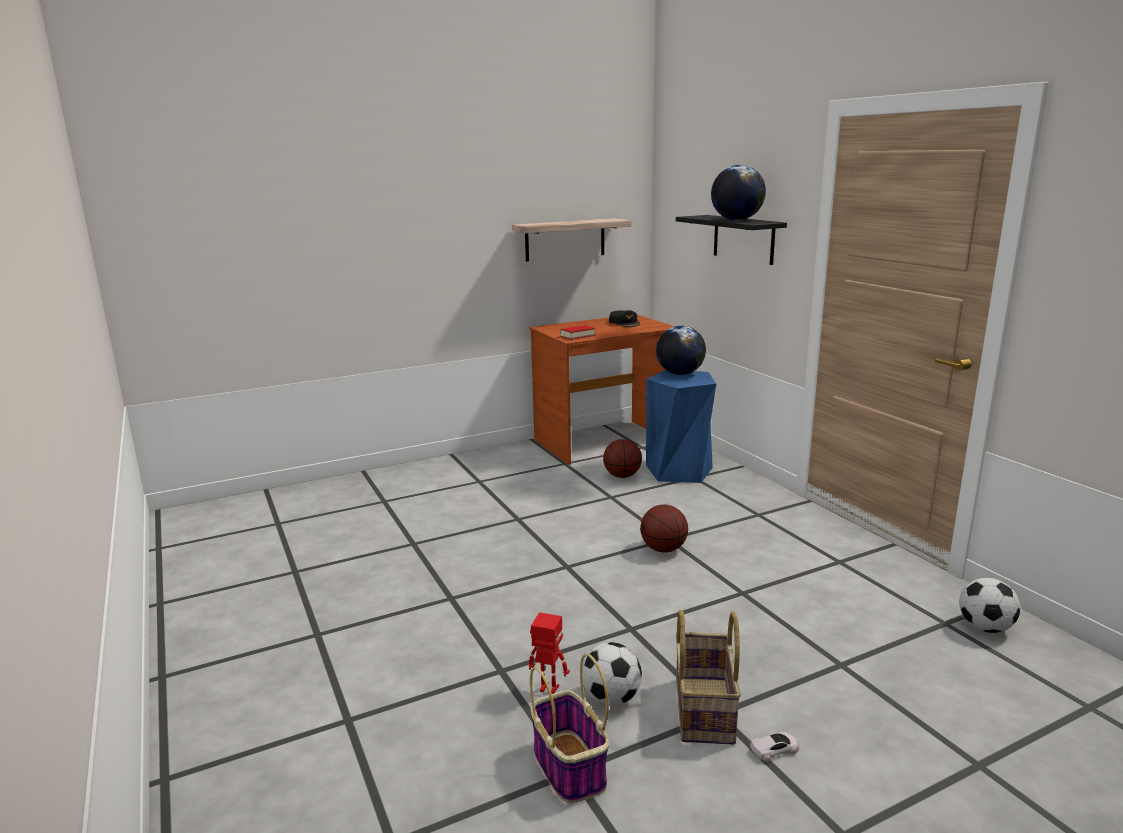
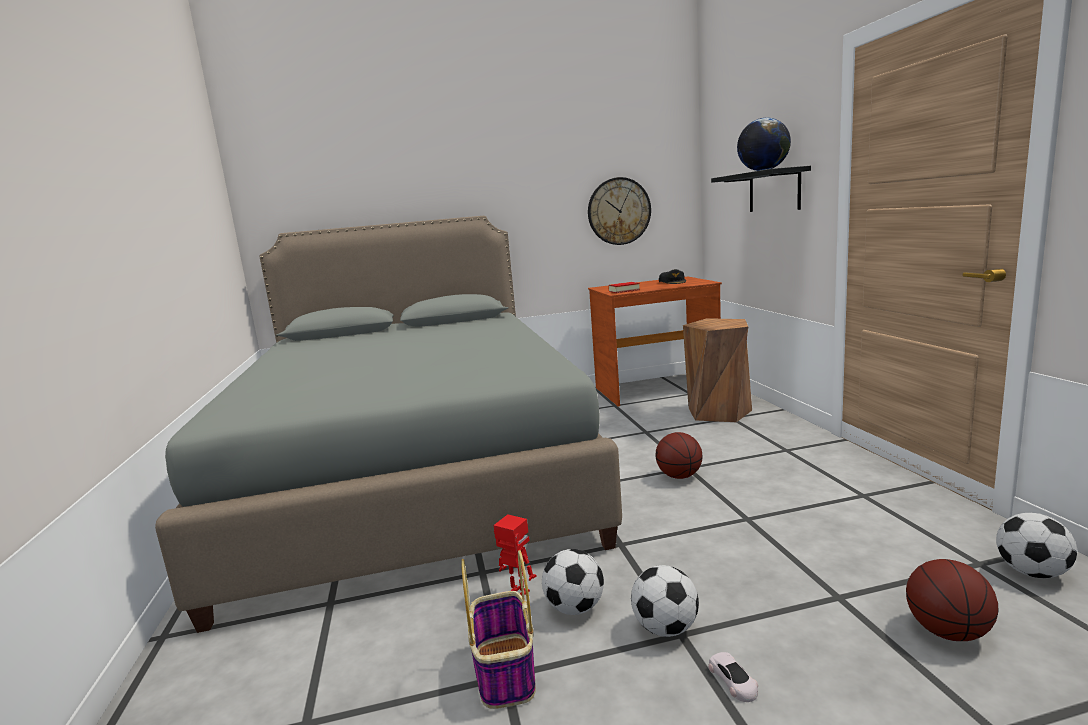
camera: 15 degrees right, 5 degrees down
(367, 561) = (415, 474): none -> grey bed
(565, 239) = (619, 211): shelf -> wall clock
(622, 476) = (663, 416): basketball -> basketball (947, 632)
(679, 374) = (716, 321): globe -> none
(679, 470) = (718, 412): blue stool -> brown stool
(702, 709) = (665, 628): basket -> football
(775, 749) = (733, 681): white toy car -> white toy car turned 75 degrees clockwise

